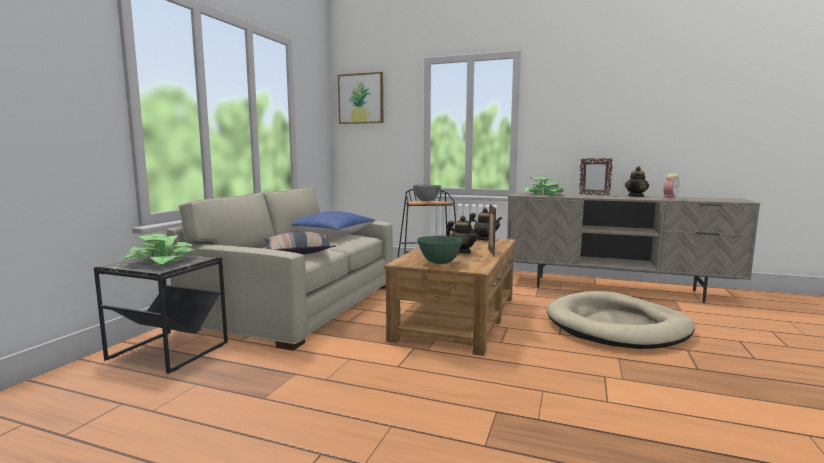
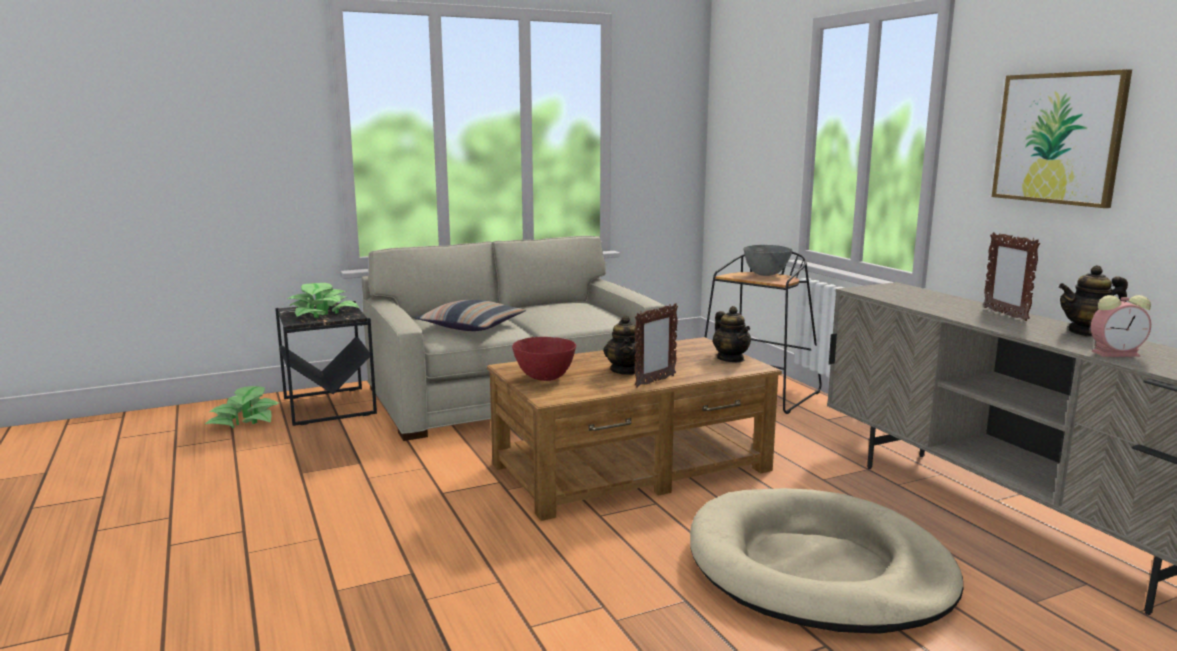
camera: 45 degrees right, 5 degrees up
(332, 234) = (581, 308): blue pillow -> none
(361, 98) = (737, 90): picture -> picture (1058, 138)
(440, 263) = (545, 378): green bowl -> red bowl
(543, 194) = (912, 296): potted plant -> potted plant (245, 420)

